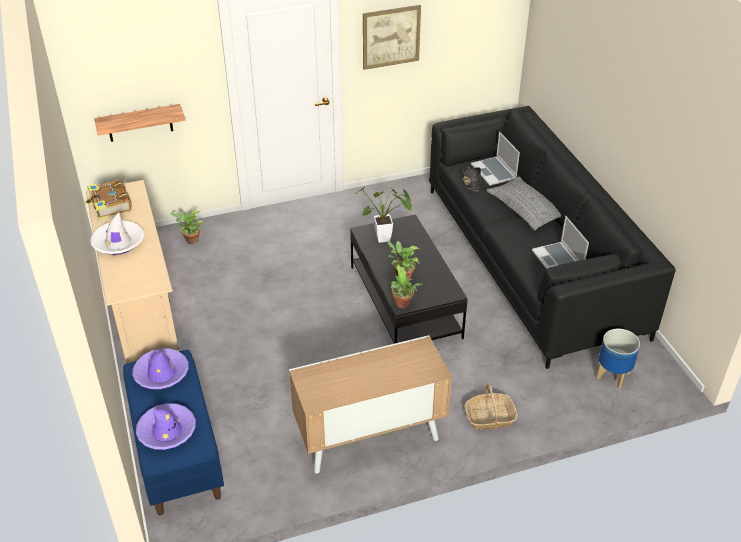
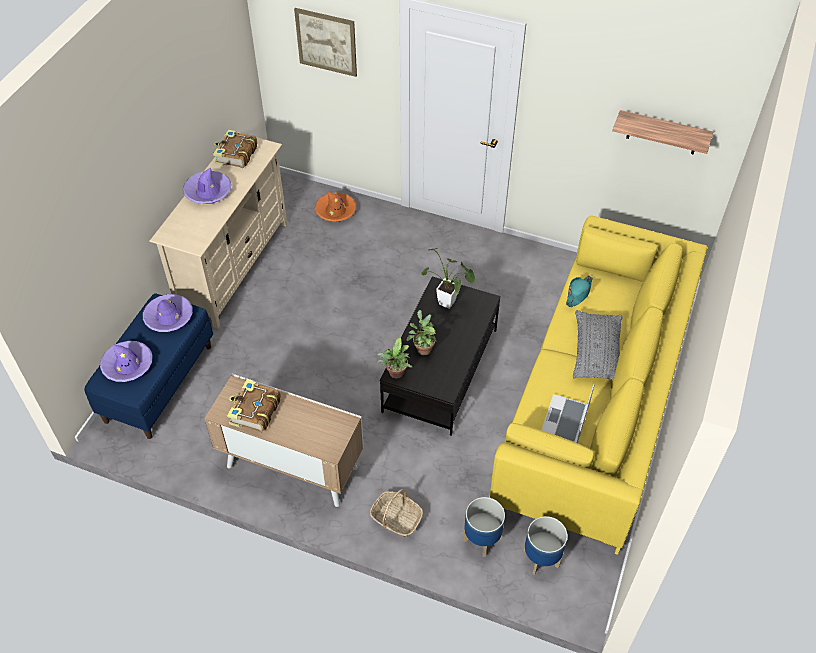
camera: 40 degrees right, 10 degrees up
(118, 243) = (208, 192): white hat -> purple hat
(140, 123) = (318, 90): shelf -> shelf (663, 133)
(190, 240) = (335, 211): potted plant -> orange hat
(342, 383) = (254, 411): none -> book
(391, 37) = (574, 109): picture -> picture (326, 42)
(471, 181) = (578, 293): black hat -> turquoise hat
(494, 172) = (612, 296): laptop -> none
(531, 260) = (594, 401): black sofa -> yellow sofa
(562, 390) = (481, 540): none -> planter

